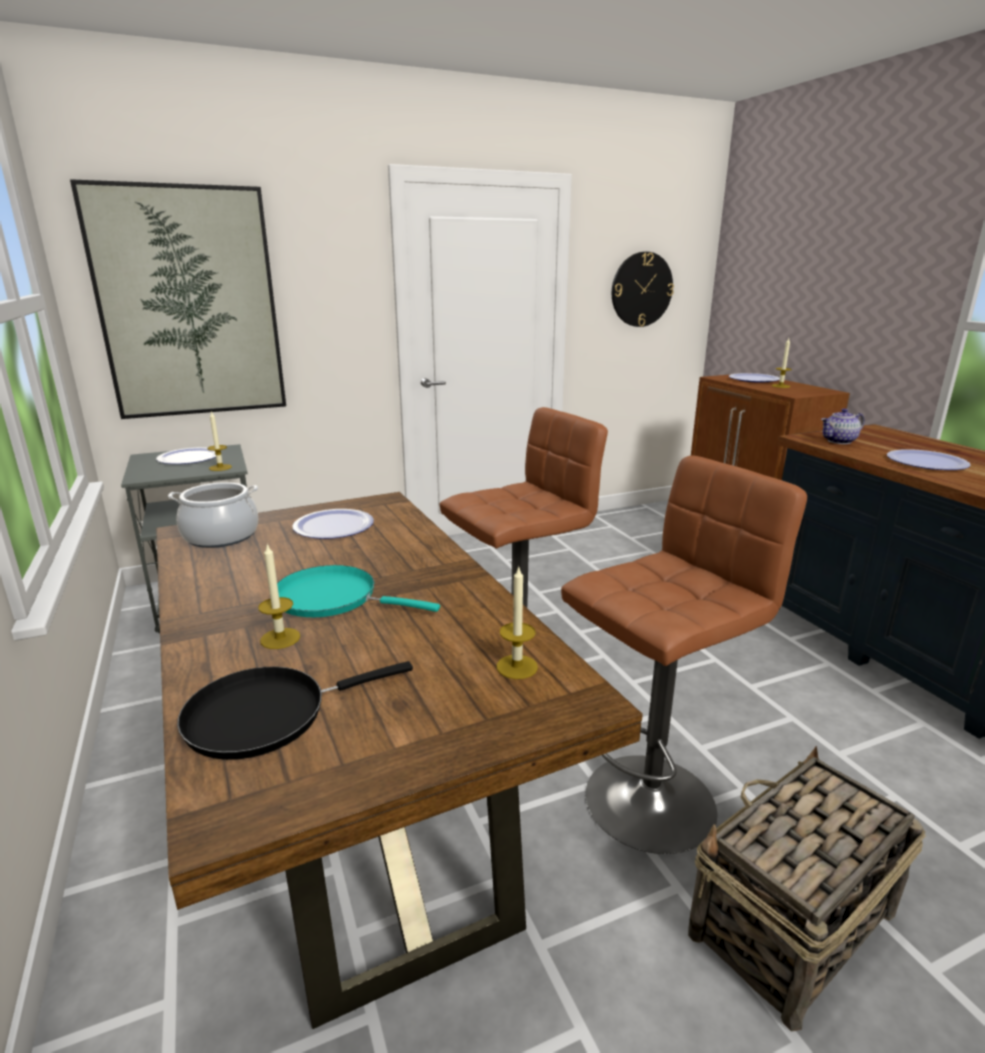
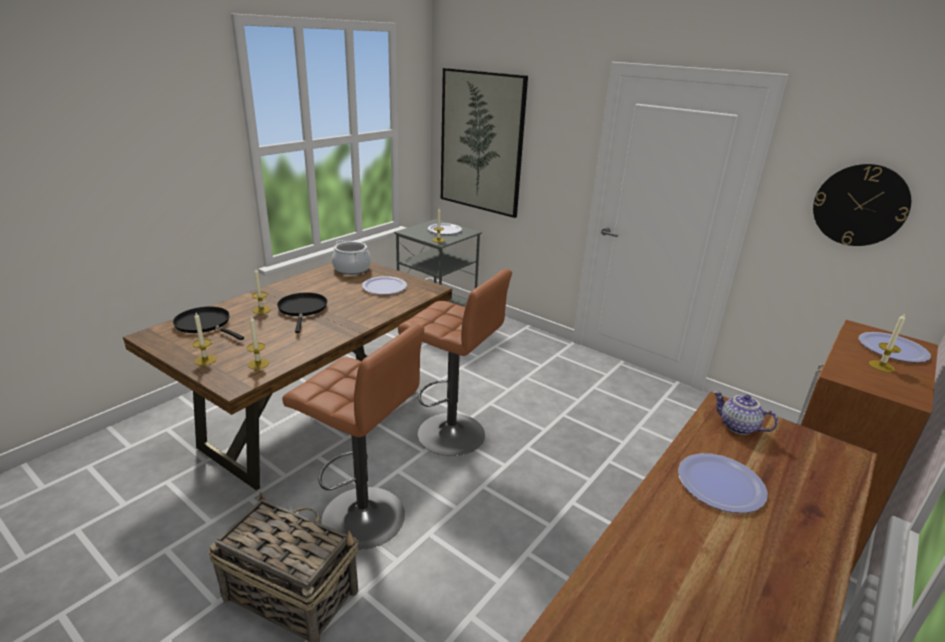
camera: 60 degrees right, 5 degrees up
(333, 598) = (302, 309): turquoise frying pan -> black frying pan
(452, 728) = (205, 360): none -> candle

